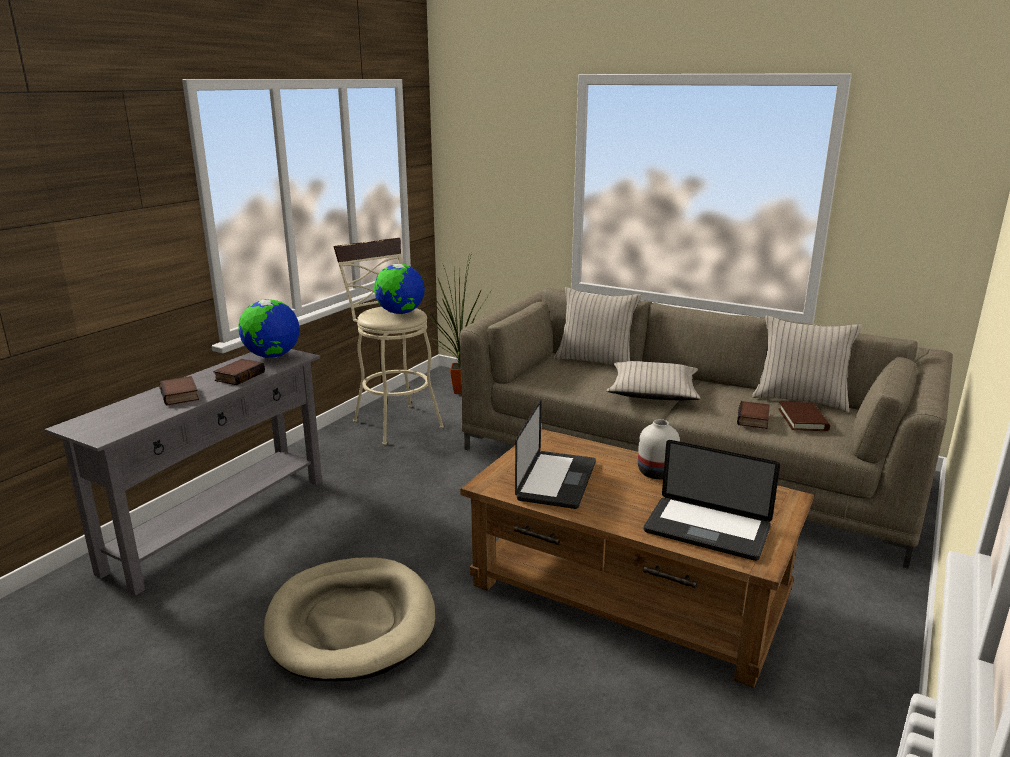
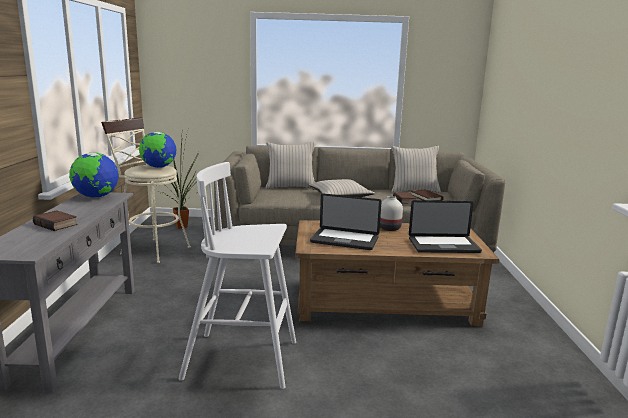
camera: 30 degrees left, 5 degrees down
(239, 376) = (88, 209): book -> none
(351, 623) = (244, 360): beige dog bed -> white stool
(556, 481) = (344, 240): laptop -> laptop turned 120 degrees clockwise

